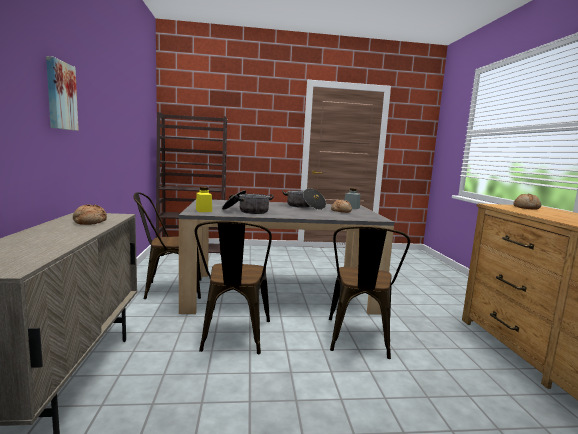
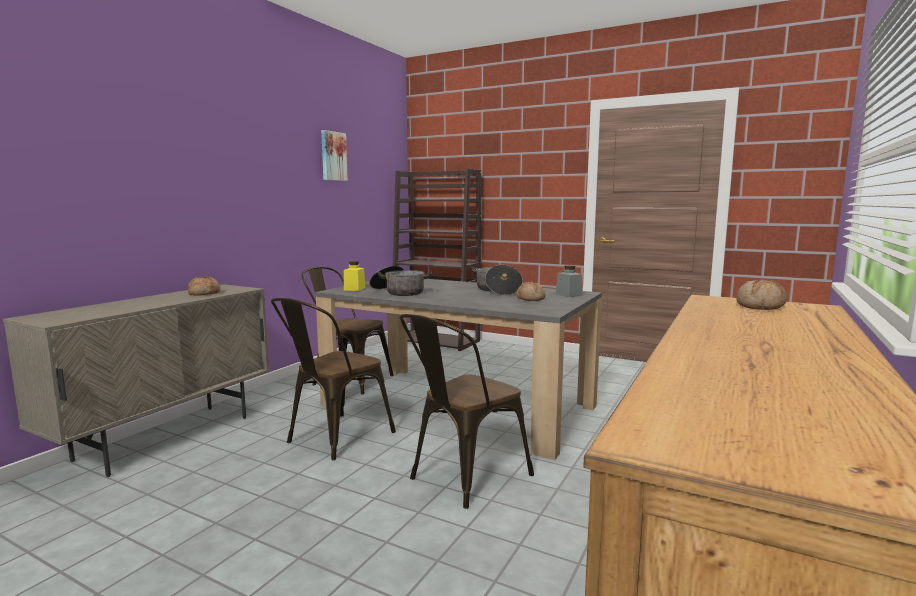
camera: 35 degrees right, 0 degrees up
(60, 95) = (205, 174): picture -> picture (333, 156)

